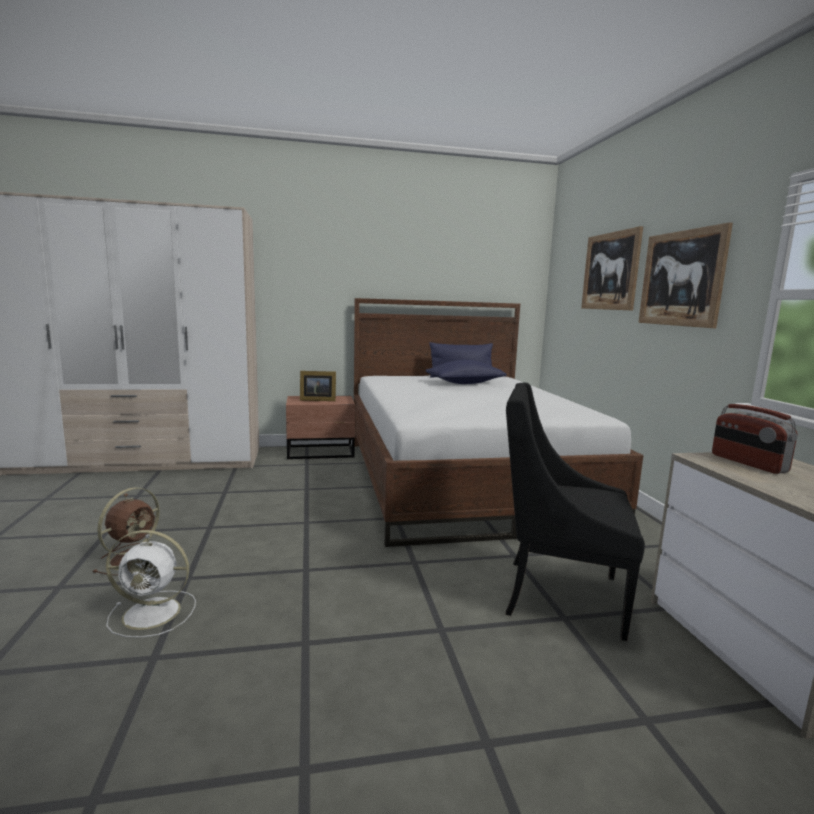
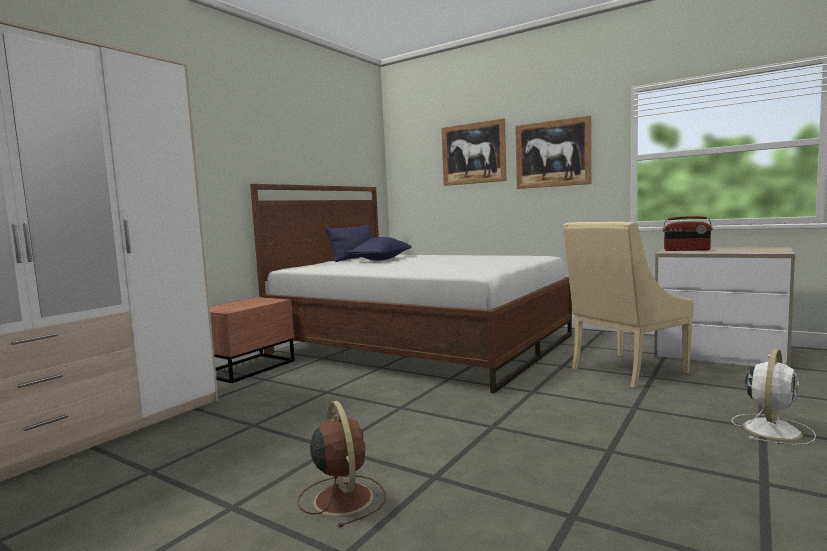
camera: 45 degrees left, 5 degrees down
(154, 613) = (487, 504): white fan -> white fan (772, 429)
(317, 400) = (240, 305): picture frame -> none
(557, 594) = (624, 371): black armchair -> beige armchair

